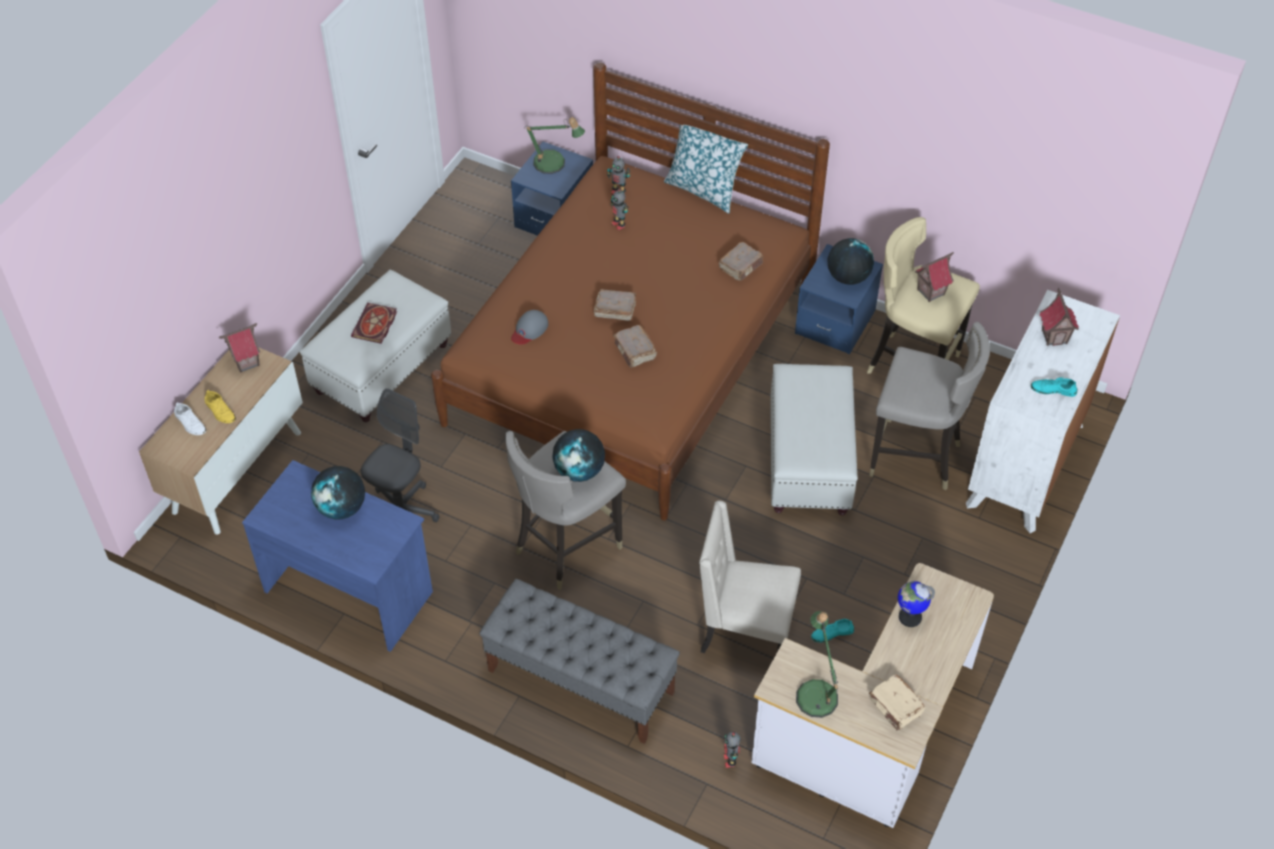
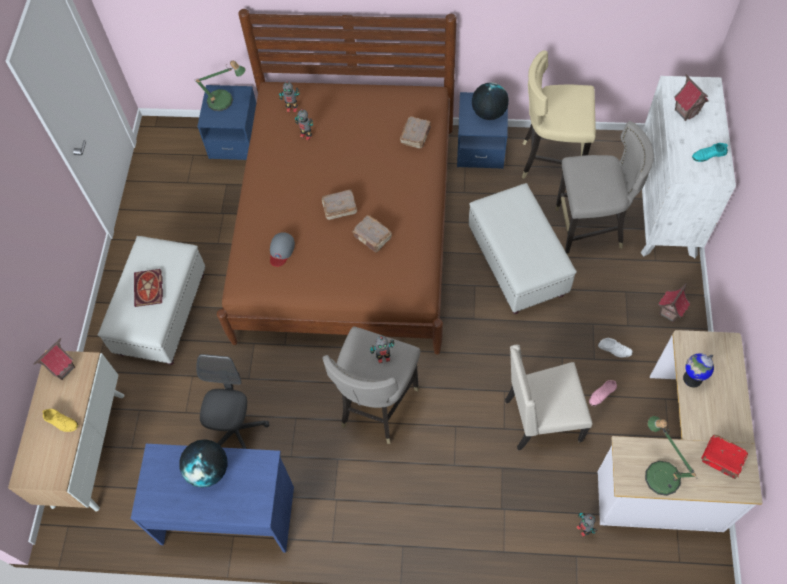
camera: 20 degrees left, 10 degrees up
(190, 423) = (40, 443): white shoe -> white shoe (614, 349)
(579, 471) = (383, 357): globe -> toy robot
(580, 681) = (442, 513): grey bench -> none
(703, 190) = (355, 83): pillow -> none
(832, 633) = (602, 394): turquoise shoe -> pink shoe
(895, 707) = (722, 459): beige book -> red book
(930, 292) = (565, 106): toy house -> toy house (669, 312)

